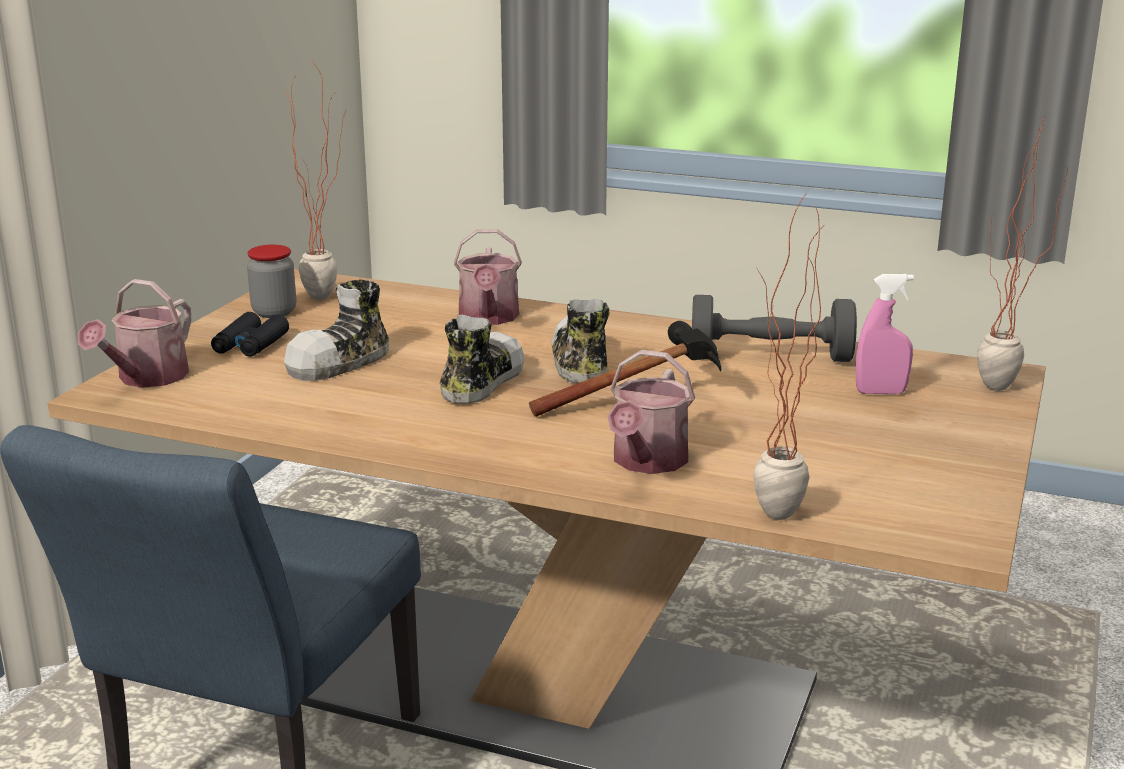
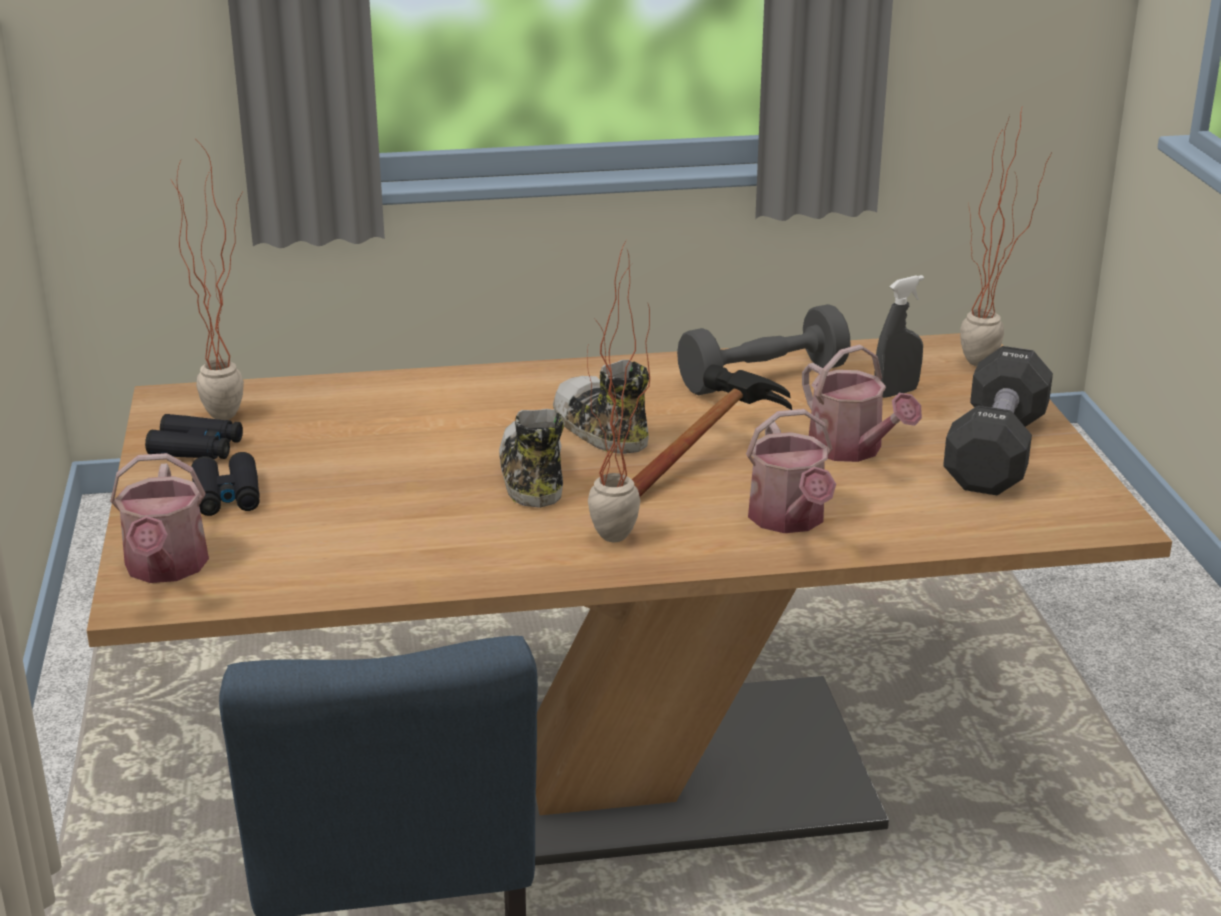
camera: 30 degrees left, 5 degrees up
(274, 312) = (196, 448): jar -> black binoculars
(340, 362) = (358, 491): shoe -> none
(488, 318) = (443, 399): watering can -> watering can (852, 450)
(774, 522) = (959, 548): potted plant -> potted plant (616, 546)
(880, 392) = (896, 392): pink spray bottle -> grey spray bottle
(917, 457) = (995, 452): none -> black dumbbell

